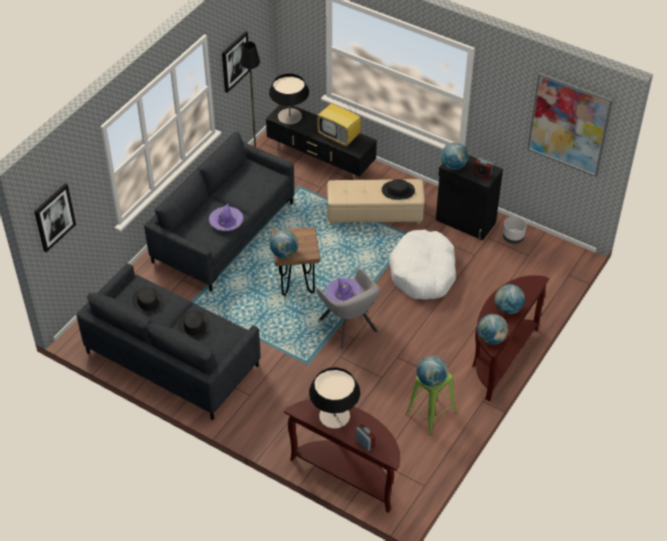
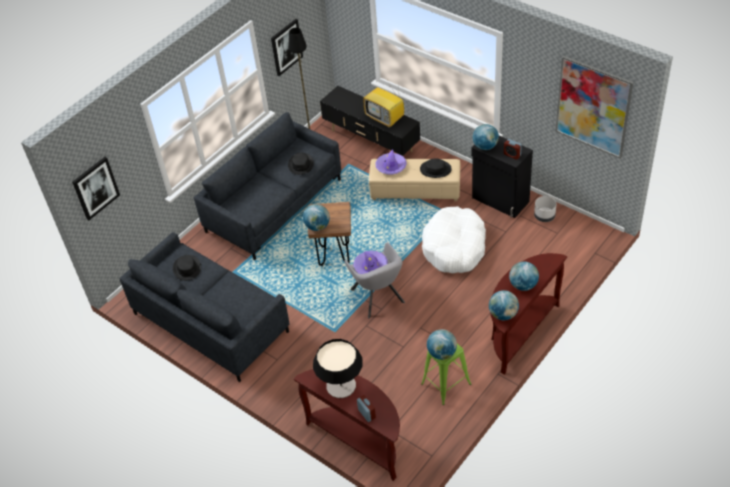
camera: 10 degrees right, 0 degrees up
(194, 326) = (226, 292): black hat -> black hat (301, 164)
(226, 222) = (270, 196): purple hat -> purple hat (391, 166)
(289, 116) = (342, 99): table lamp -> none

